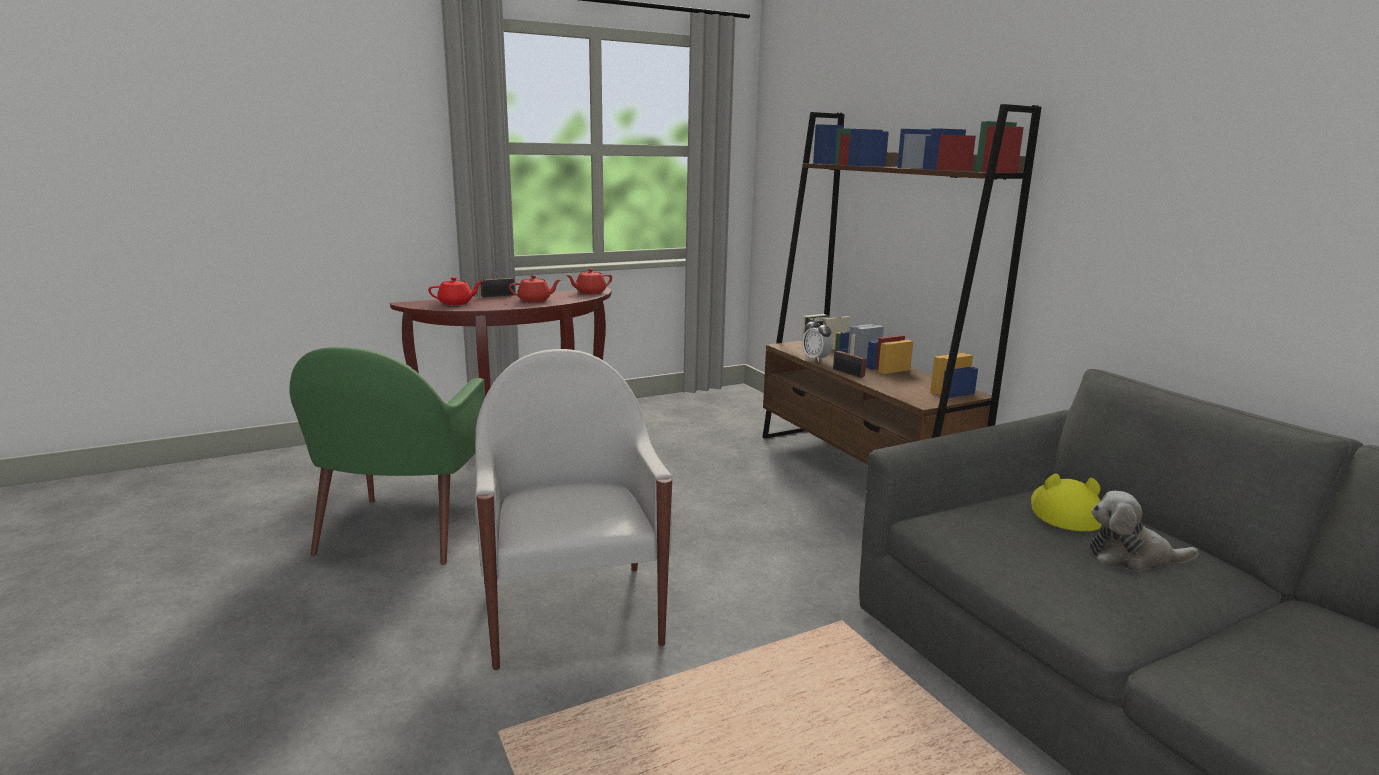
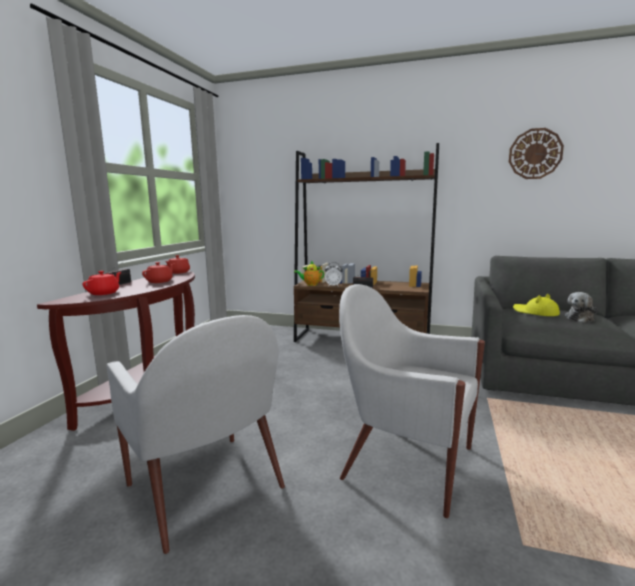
camera: 45 degrees left, 5 degrees down
(402, 532) = (206, 489): green armchair -> white armchair
(792, 348) = (310, 284): none -> teapot
(1255, 130) = (535, 154): none -> wall clock

